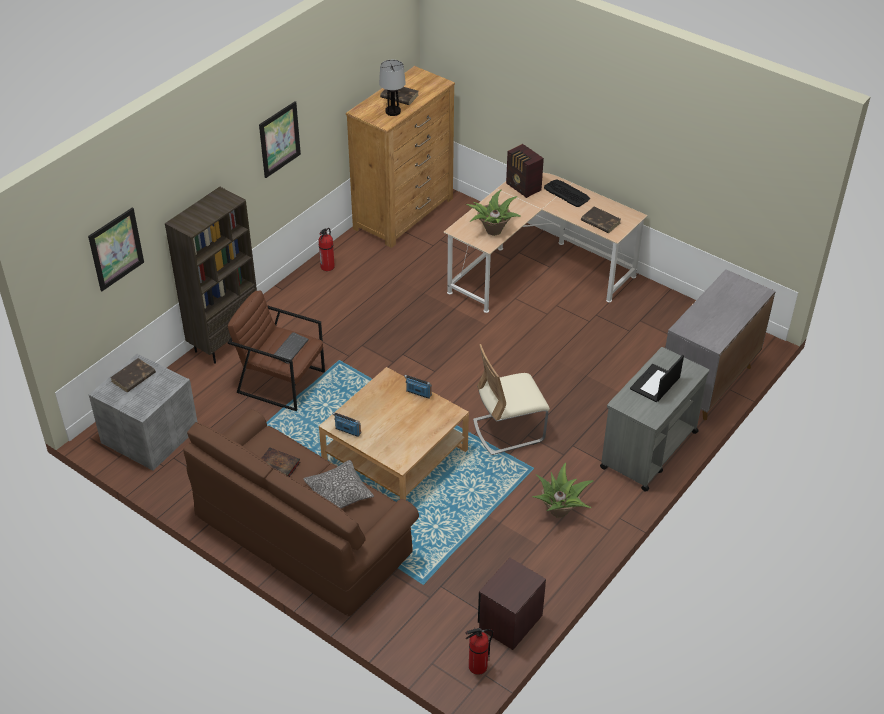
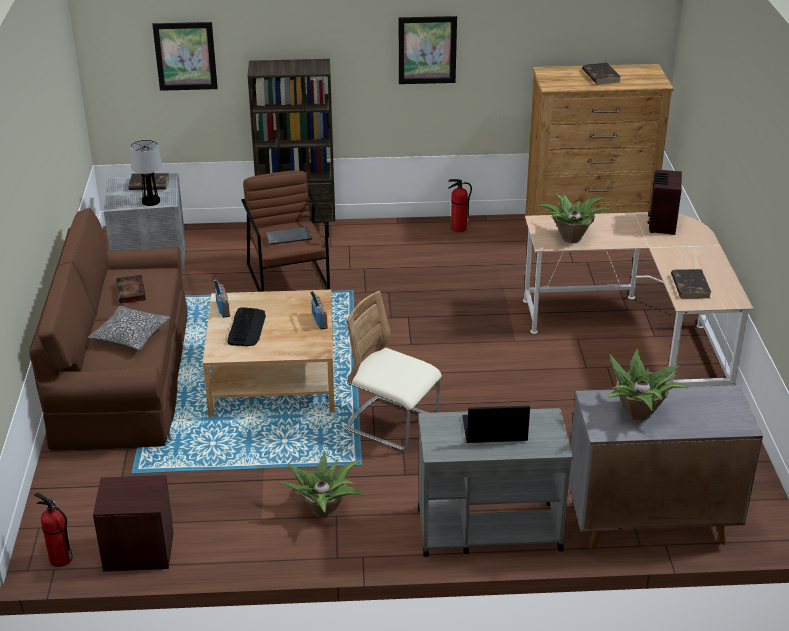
camera: 50 degrees right, 10 degrees down
(392, 111) = (573, 82): table lamp -> table lamp (150, 201)
(566, 193) = (697, 249): keyboard -> keyboard (246, 327)
(713, 320) = (639, 413): none -> potted plant

